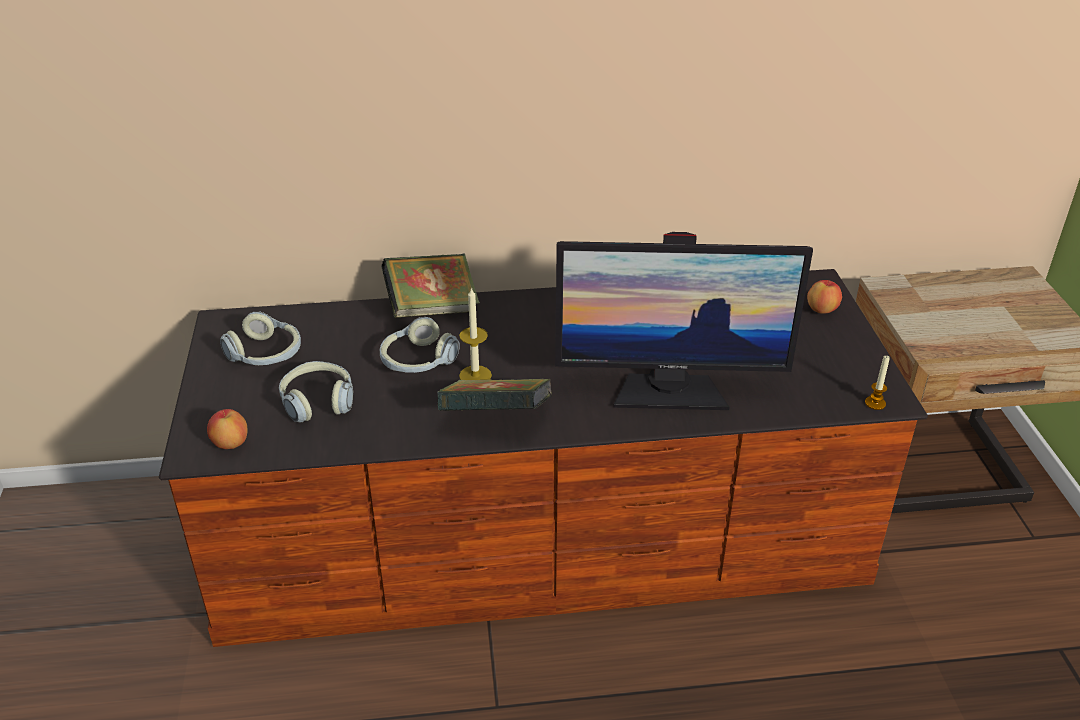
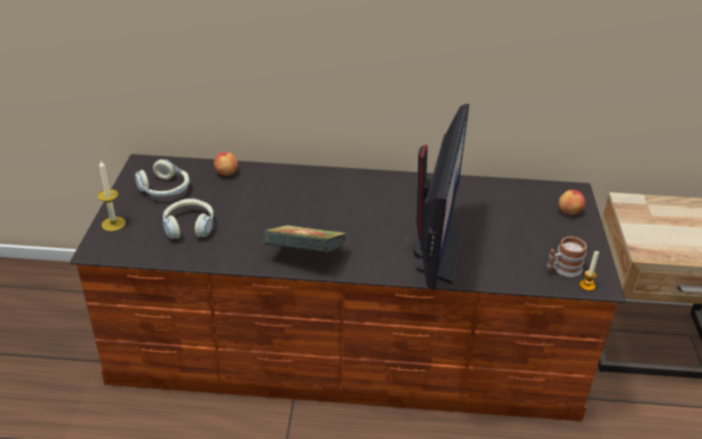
camera: 10 degrees right, 0 degrees up
(230, 443) = (122, 246): apple -> apple (226, 173)
(417, 361) = (265, 208): headphones -> none
(432, 309) = (287, 173): book -> none
(475, 375) = (301, 224): candle -> candle (113, 224)
(669, 390) = (436, 254): monitor -> monitor turned 90 degrees counterclockwise
(838, 386) = (562, 269): none -> mug

